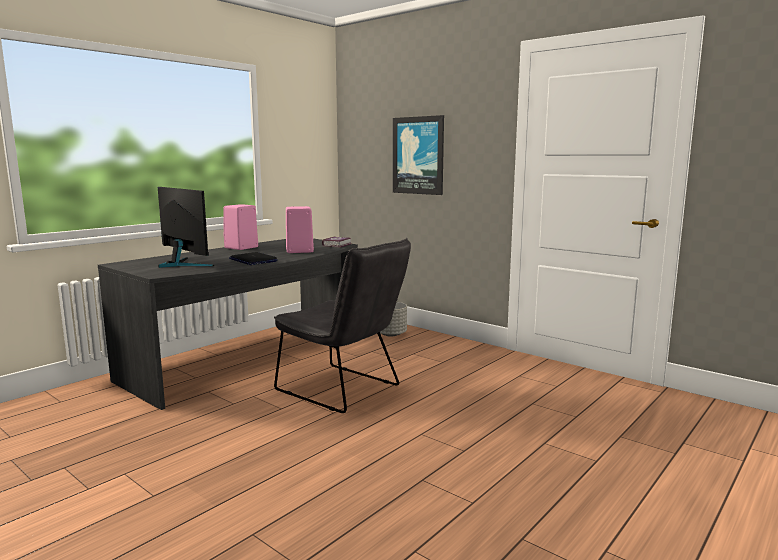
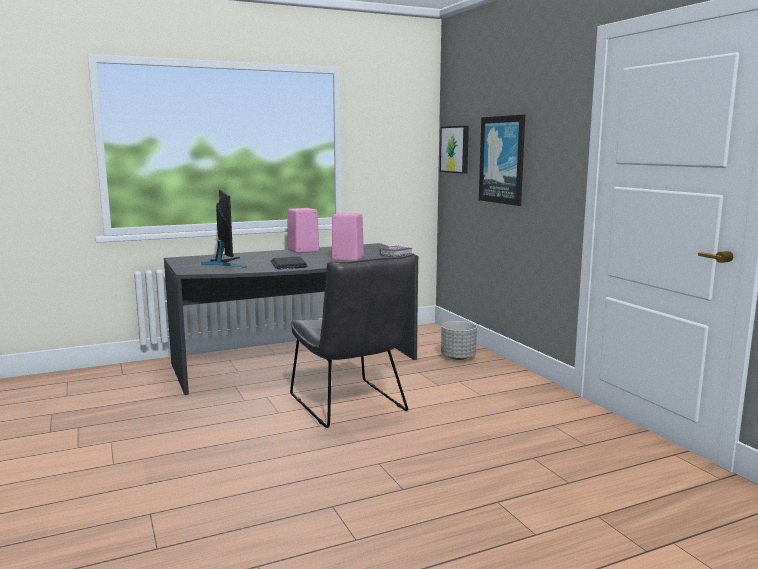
camera: 25 degrees right, 0 degrees up
(360, 147) = (455, 149): none -> picture

